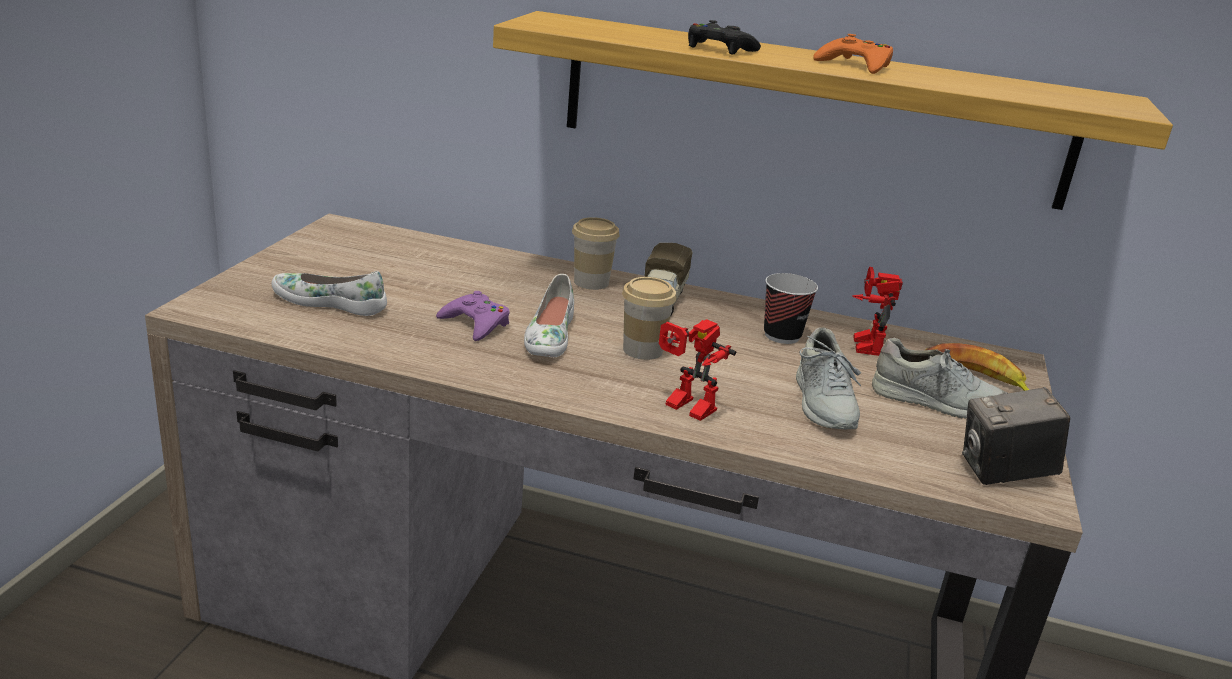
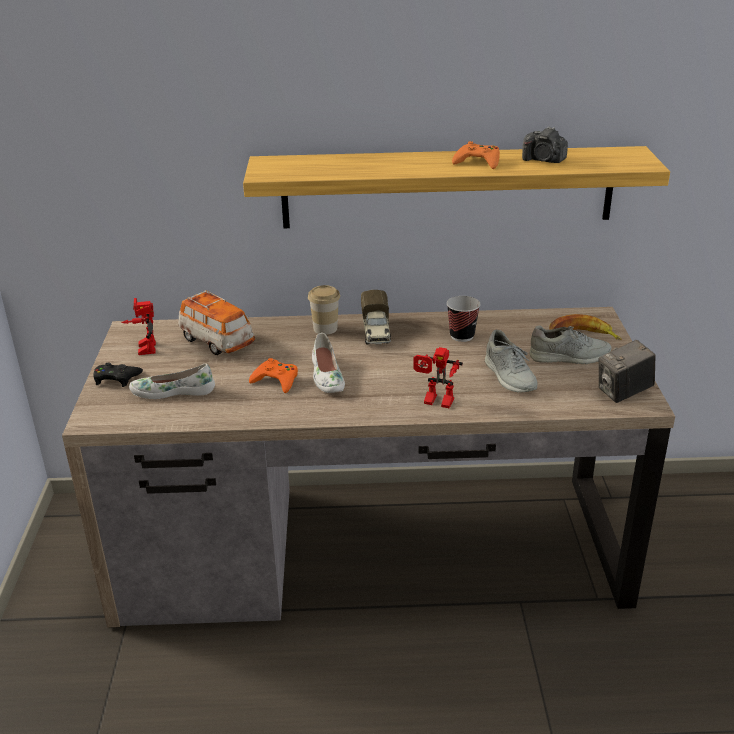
camera: 15 degrees left, 5 degrees up
(436, 263) = (217, 342): none -> toy car
(476, 323) = (276, 380): purple game controller -> orange game controller
(642, 350) = (388, 370): cup -> none
(719, 49) = (392, 168): black game controller -> black game controller (116, 378)
(861, 344) = (510, 328): toy robot -> toy robot (143, 347)
(961, 80) = (543, 160): none -> camera

